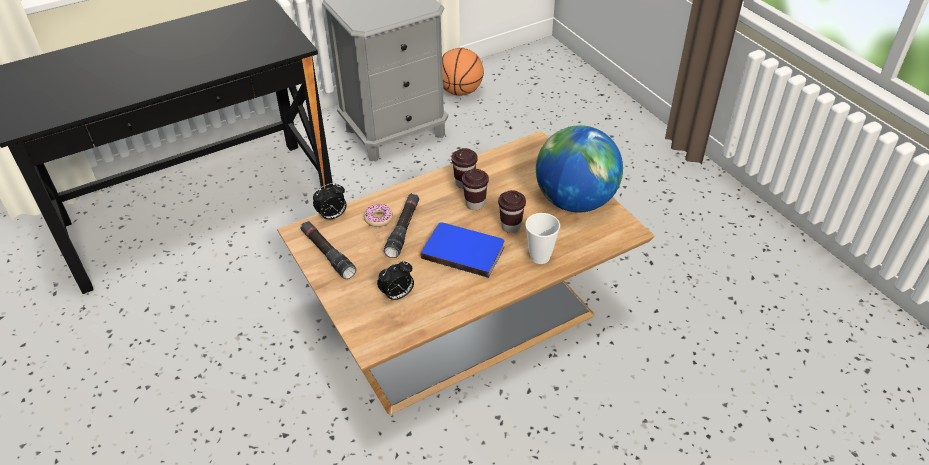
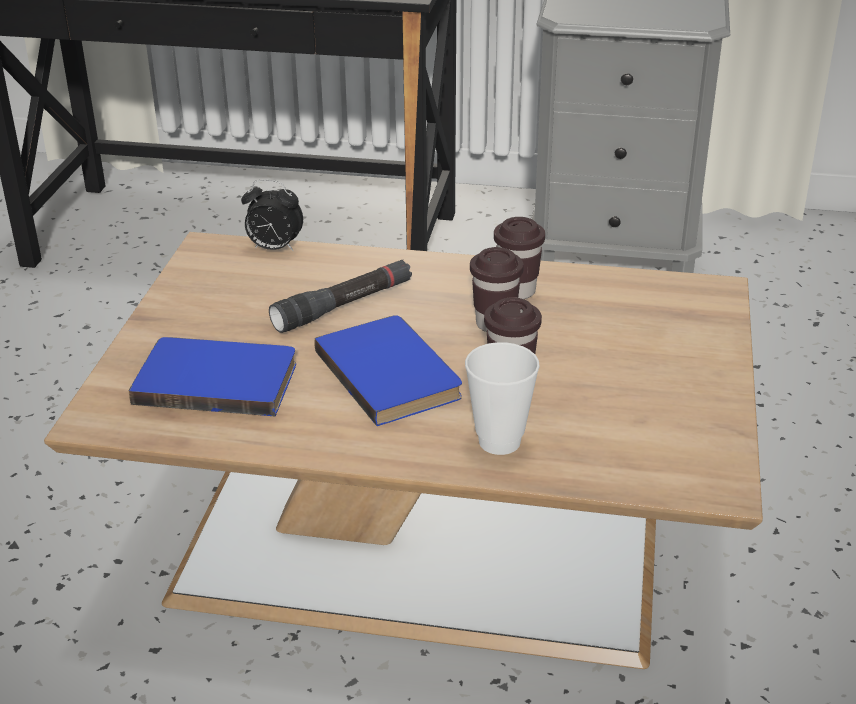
camera: 40 degrees right, 10 degrees down
(327, 254) = (204, 287): black flashlight -> none
(378, 218) = (329, 278): donut -> none
(397, 295) = (217, 379): alarm clock -> blue book
(460, 91) = (783, 244): basketball -> none
(575, 201) = (672, 396): globe -> none

